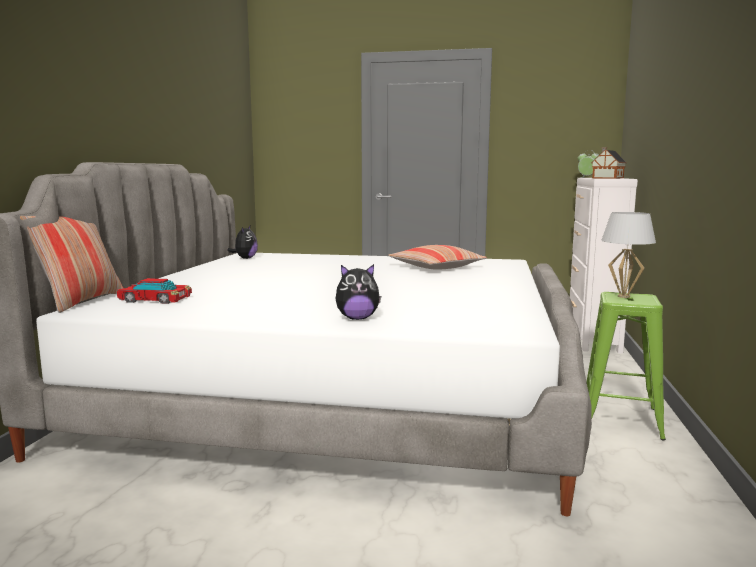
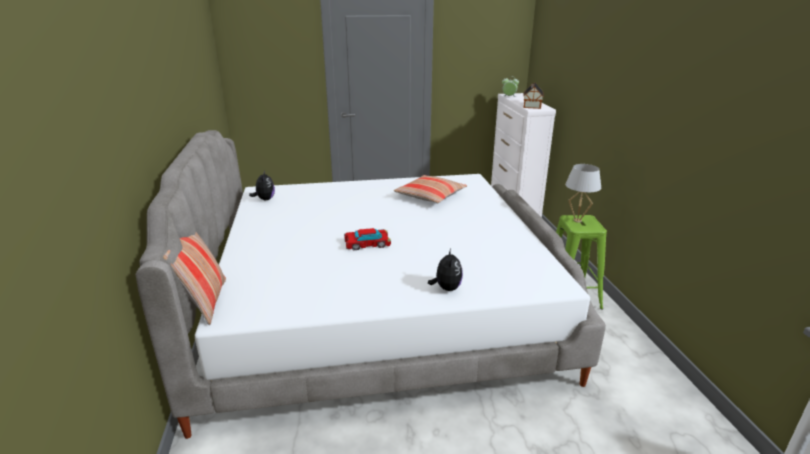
camera: 20 degrees left, 15 degrees up
(155, 299) = (266, 286): toy car -> toy car (367, 243)
(357, 318) = (446, 288): plush toy -> plush toy turned 60 degrees counterclockwise

